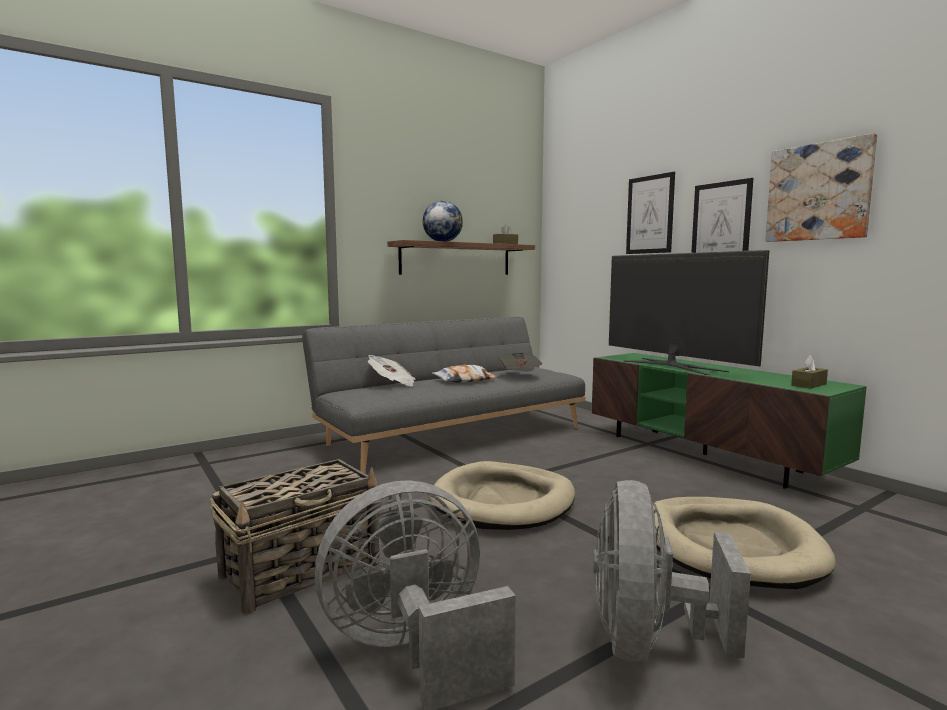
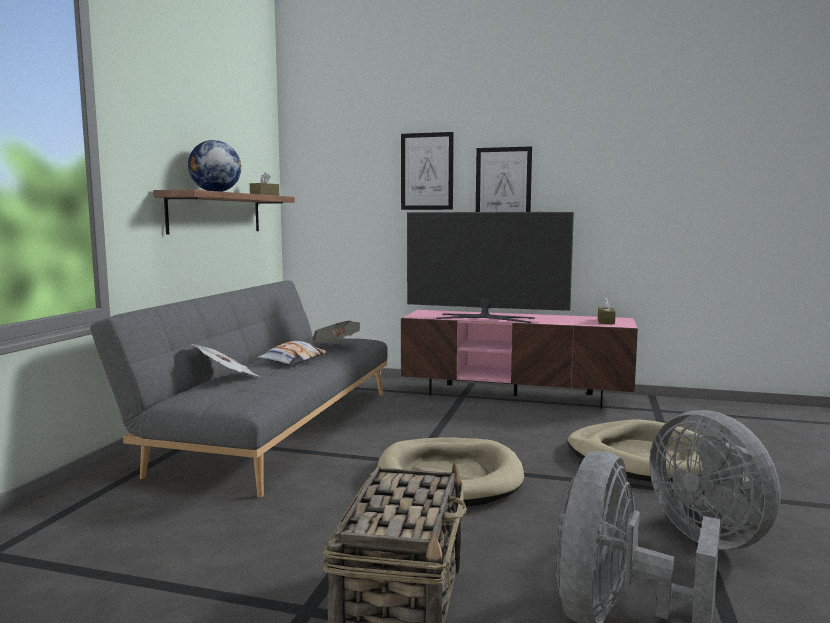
camera: 40 degrees left, 0 degrees up
(705, 454) = (515, 395): green tv stand -> pink tv stand
(818, 192) = (588, 164): picture -> none

